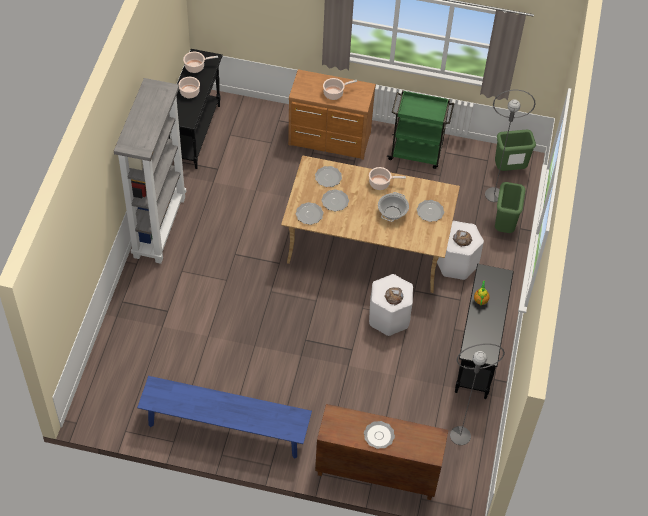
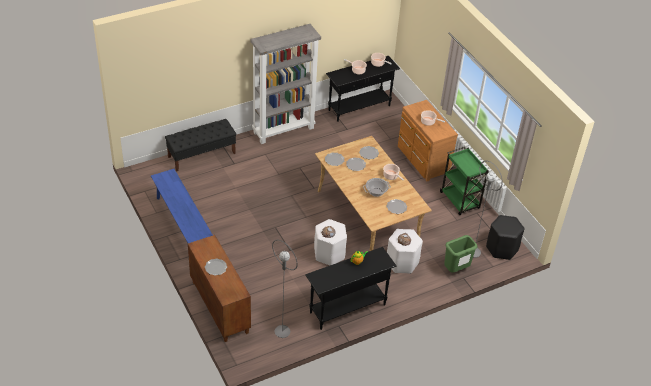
camera: 50 degrees right, 10 degrees down
(121, 333) = (202, 155): none -> black bench
(509, 169) = (501, 249): green trash can -> black stool

